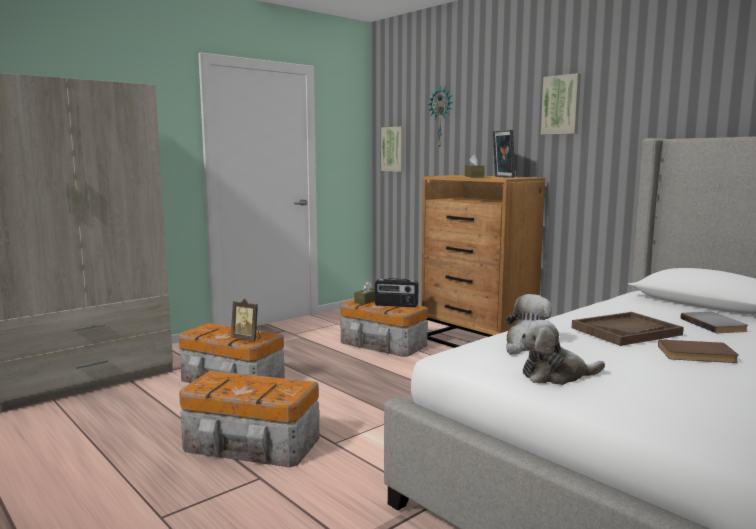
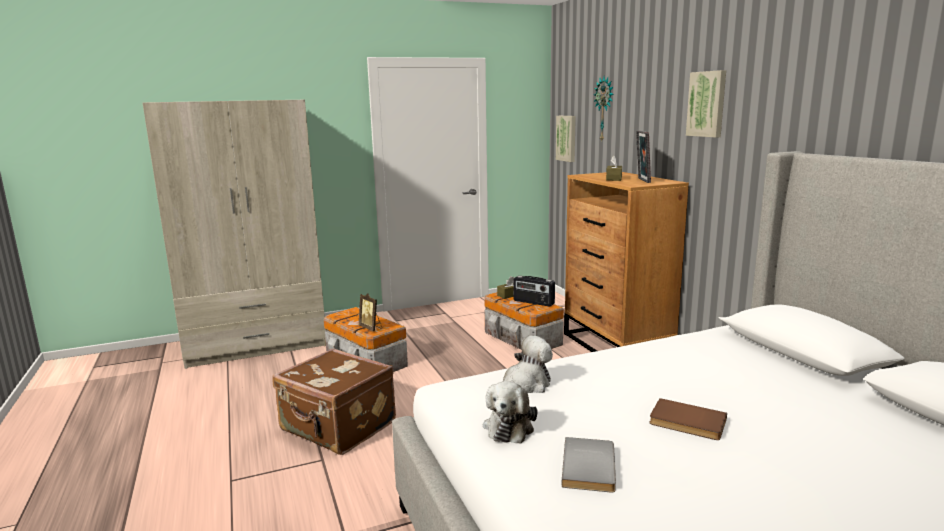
camera: 20 degrees right, 5 degrees up
(252, 445) = (337, 427): storage box -> brown suitcase
(556, 375) = (509, 426): plush toy -> plush toy turned 90 degrees counterclockwise
(626, 331) = (649, 380): brown tray -> none
(715, 325) = (768, 383): grey book -> grey book (591, 467)

